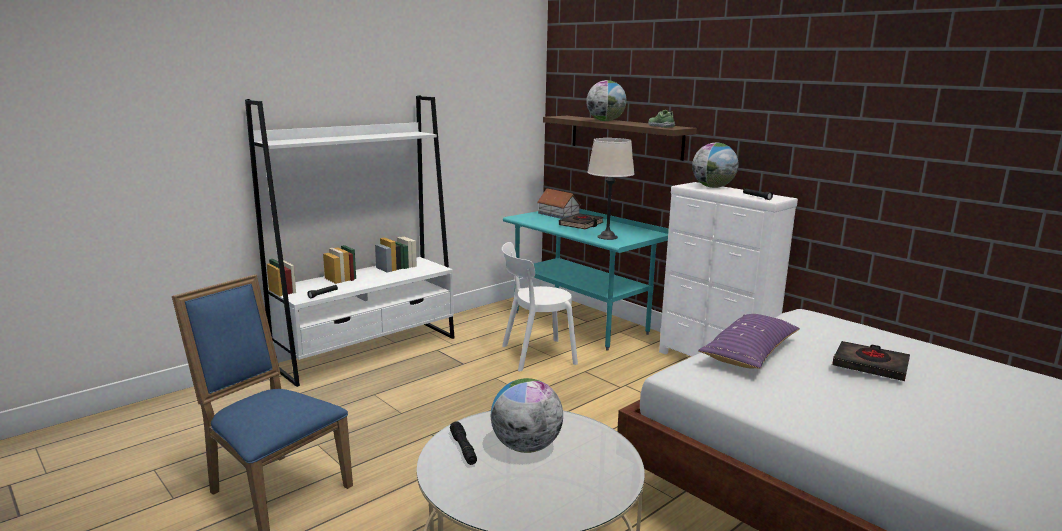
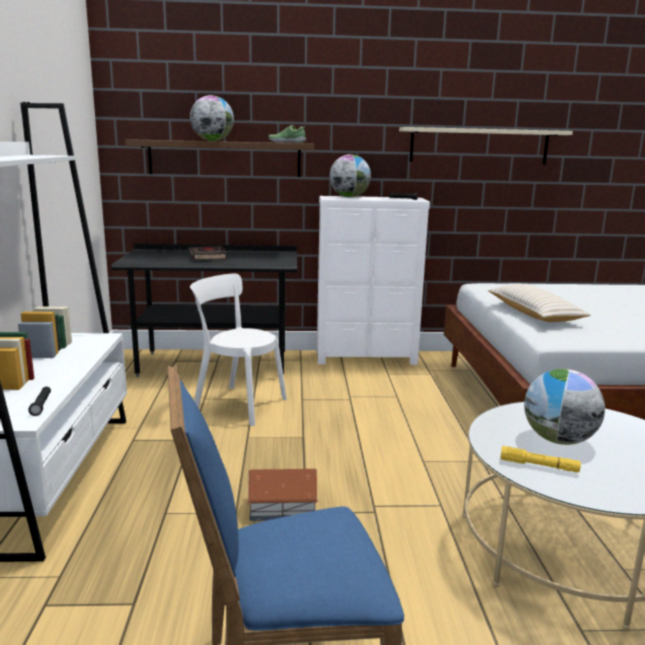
camera: 50 degrees left, 0 degrees up
(463, 448) = (539, 466): black flashlight -> yellow flashlight
(534, 355) = (236, 404): white chair -> white chair turned 90 degrees clockwise
(558, 214) = (158, 253): toy house -> toy house (283, 508)
(580, 323) = (214, 364): turquoise desk -> black desk
(607, 237) = (262, 261): beige table lamp -> none
(749, 353) = (534, 314): purple pillow -> beige pillow
(870, 365) = (591, 300): black book -> none
(877, 144) = (479, 146): none -> beige shelf

